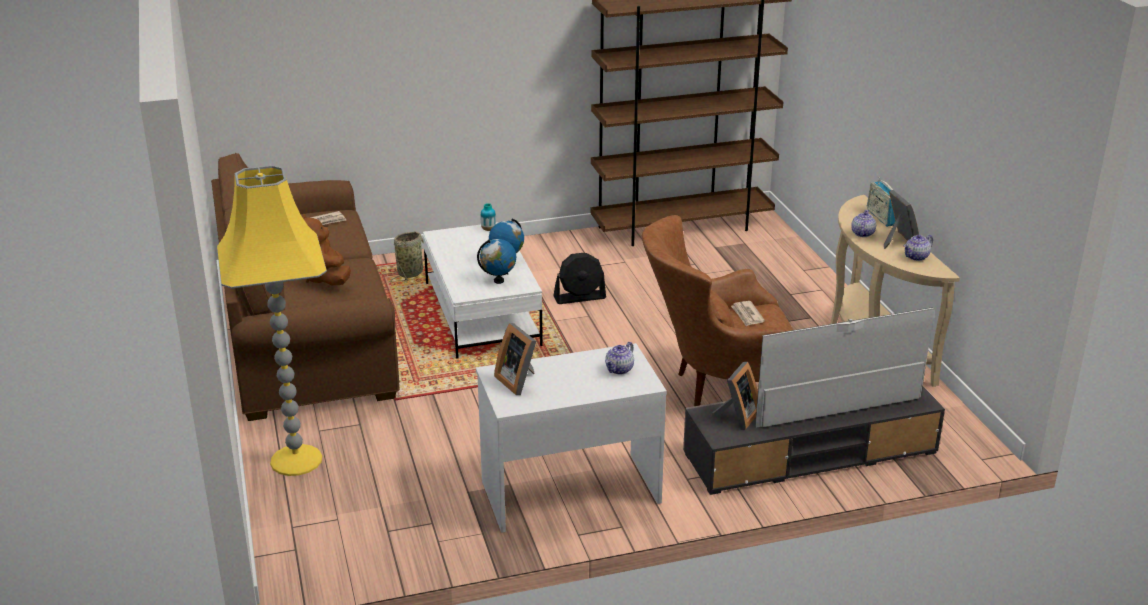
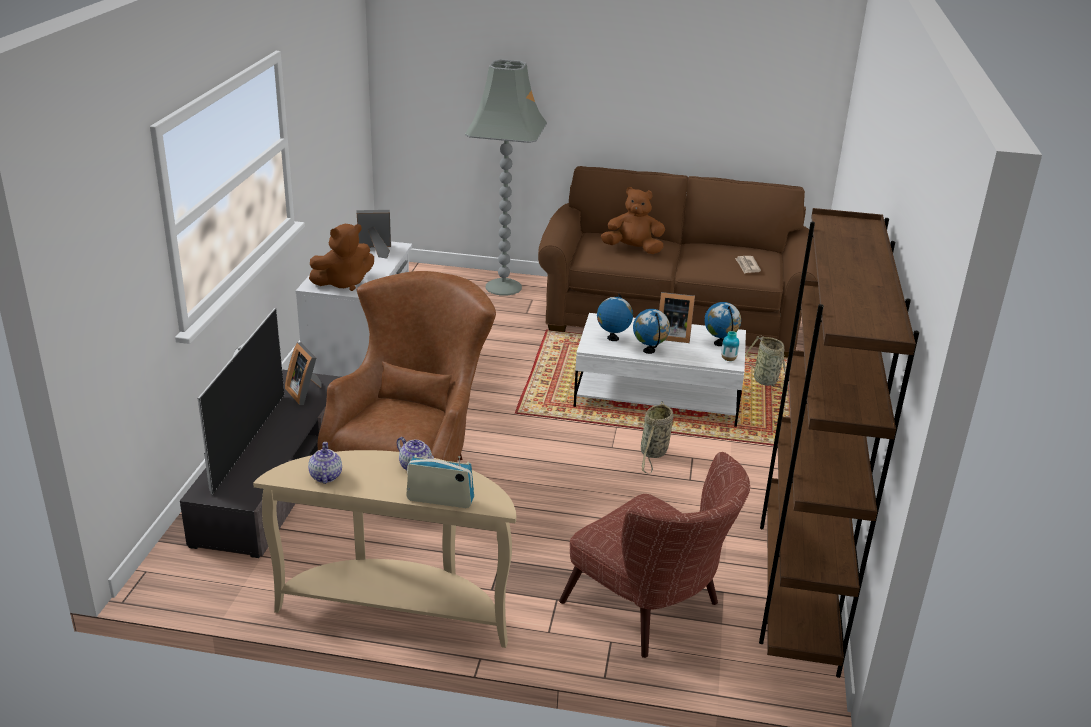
camera: 115 degrees right, 0 degrees up
(295, 460) = (504, 287): yellow floor lamp -> grey floor lamp
(462, 237) = (719, 343): none -> globe
(580, 297) = (653, 453): black fan -> basket
(619, 369) = (344, 283): teapot -> brown plush toy
(747, 315) = (412, 417): newspaper -> none
(761, 263) = (652, 611): none -> brown armchair
(897, 241) = (373, 482): picture frame -> picture frame (672, 336)

